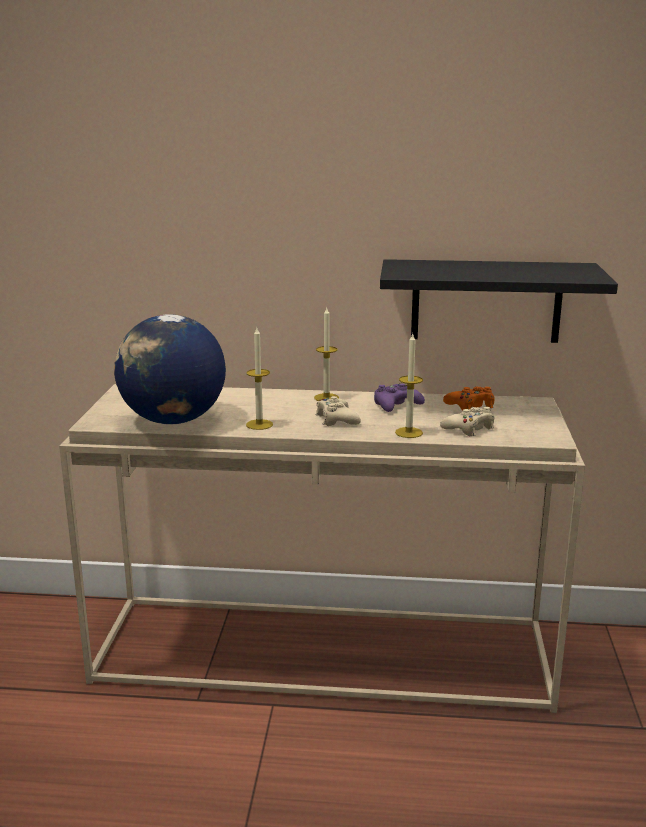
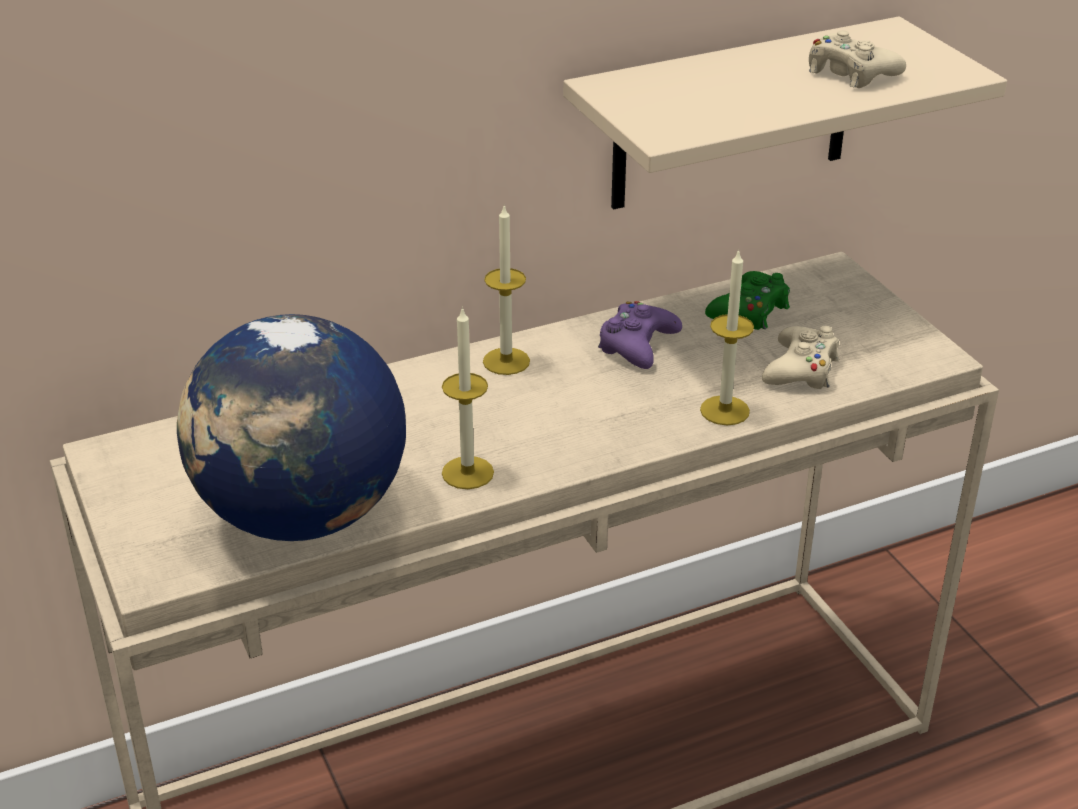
camera: 30 degrees left, 15 degrees up
(336, 419) = (581, 415): beige game controller -> beige game controller (850, 73)
(471, 406) = (750, 311): orange game controller -> green game controller
(486, 301) = (732, 115): black shelf -> beige shelf

